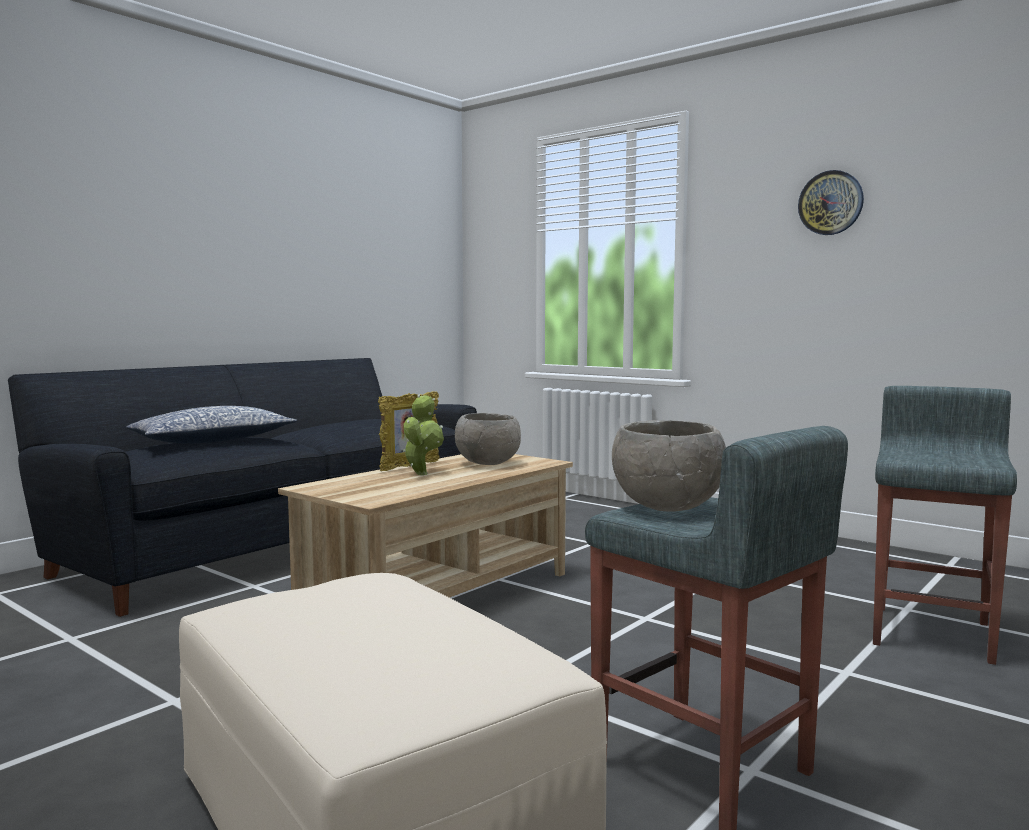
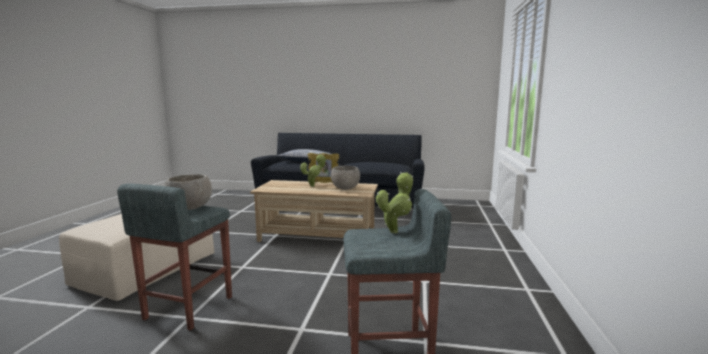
camera: 60 degrees right, 5 degrees up
(830, 203) = (585, 40): wall clock -> none
(906, 449) = (395, 231): none -> potted plant

